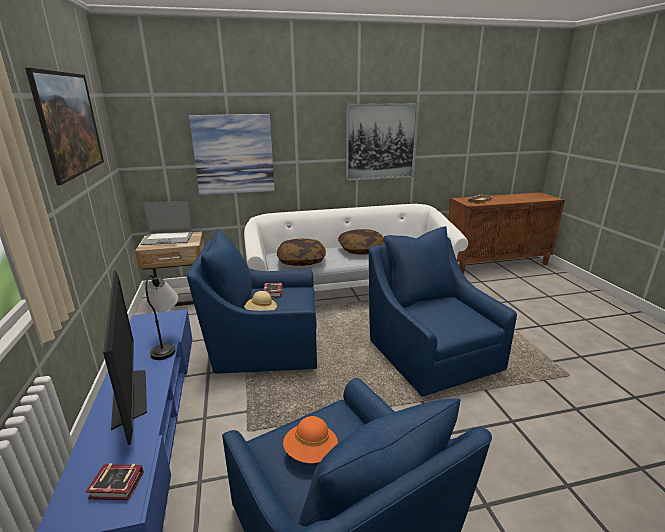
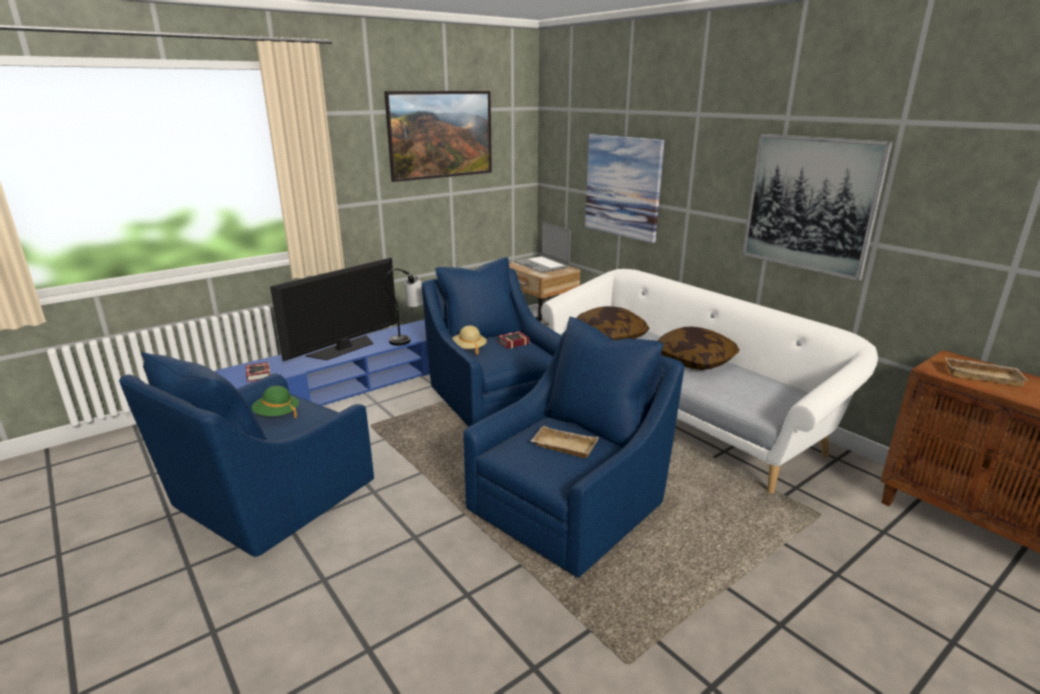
camera: 65 degrees right, 0 degrees up
(311, 452) = (277, 414): orange hat -> green hat
(448, 312) = (563, 447): none -> beige tray

